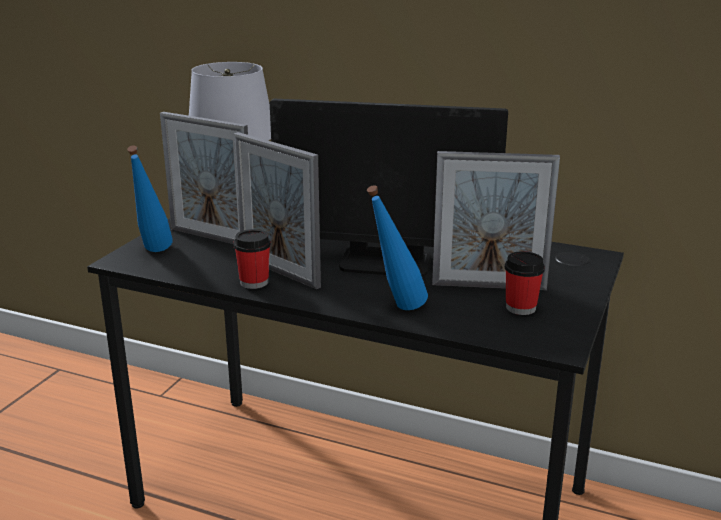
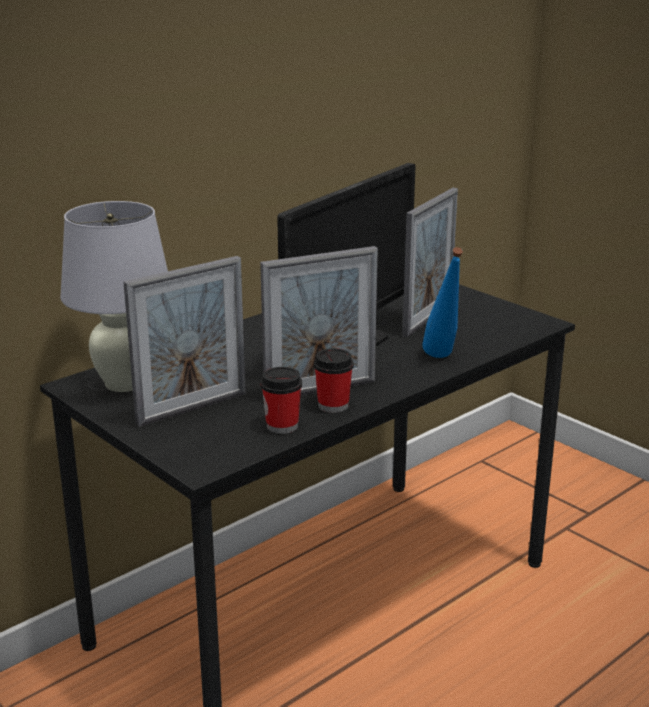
camera: 65 degrees left, 0 degrees up
(153, 253) = (202, 445): blue bottle -> none
(521, 308) = (474, 318): cup -> cup (282, 426)

